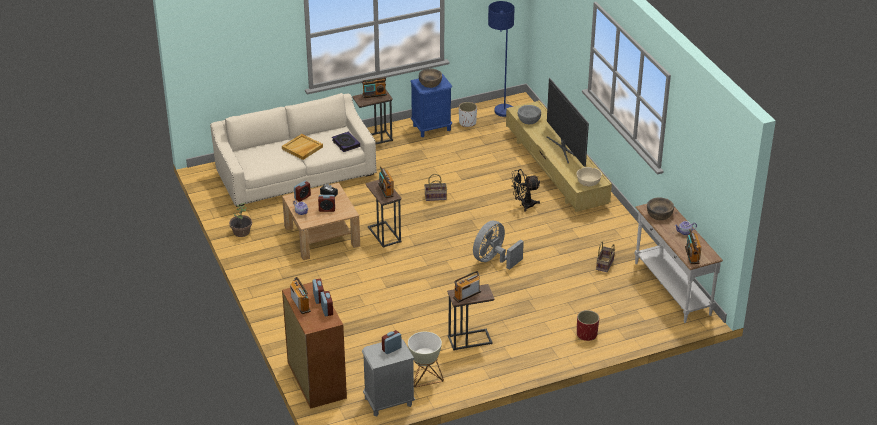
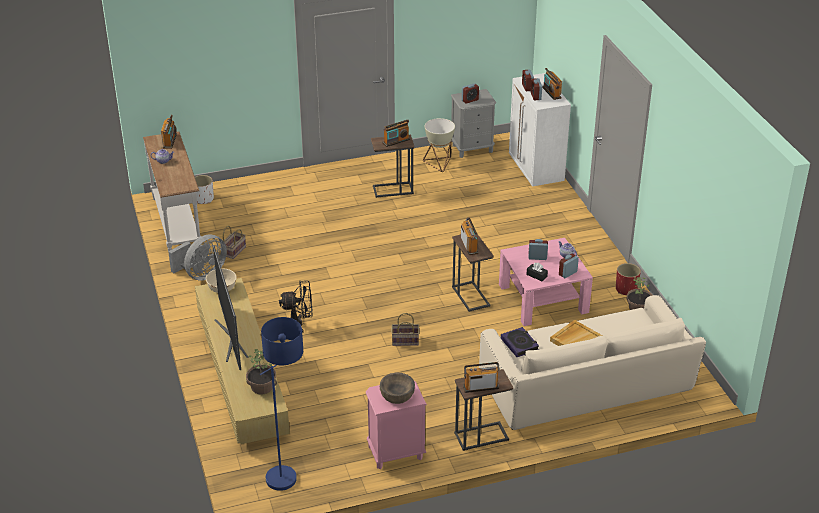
camera: 175 degrees left, 0 degrees up
(316, 380) = (536, 166): brown cabinet -> white cabinet
(322, 236) = (543, 298): brown coffee table -> pink coffee table
(432, 128) = (395, 453): blue nightstand -> pink nightstand
(467, 123) = (341, 459): white planter -> white planter (203, 199)
(494, 260) = (352, 262): grey fan -> grey fan (202, 275)
(529, 119) = (262, 387): grey bowl -> potted plant
(586, 334) = (281, 189): red planter -> red planter (626, 289)
(659, 214) = (178, 179): brown bowl -> none

